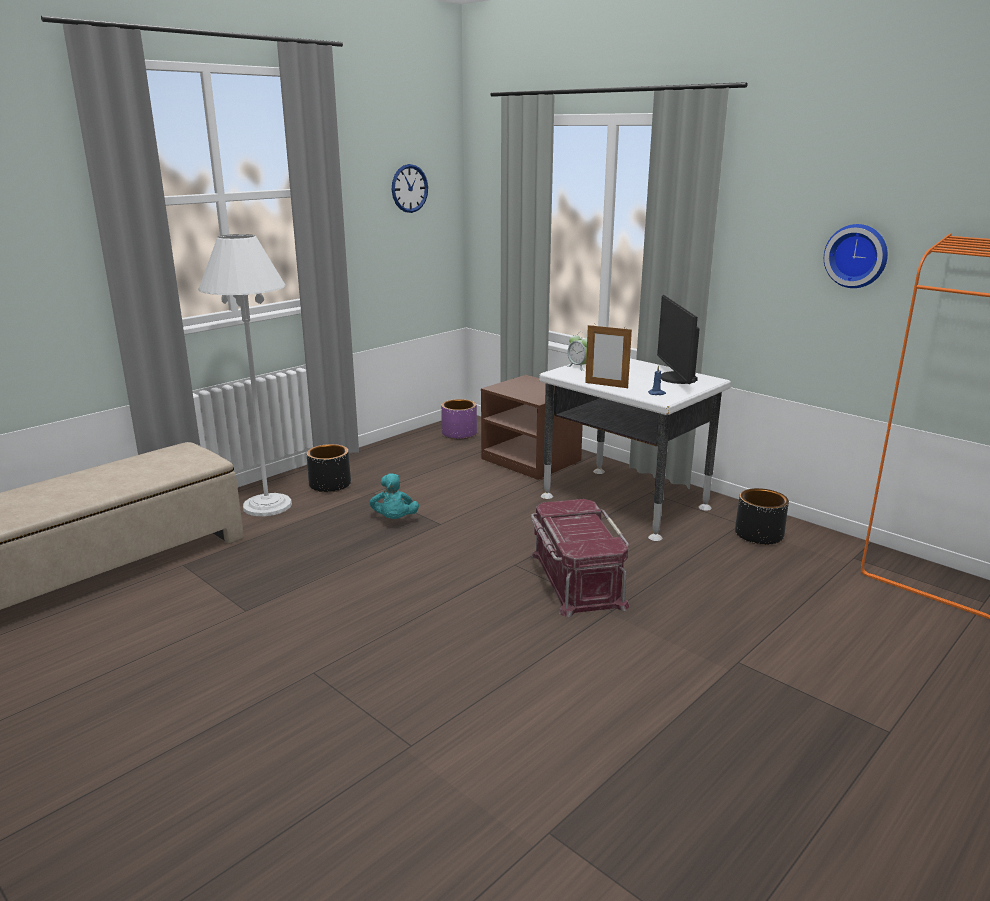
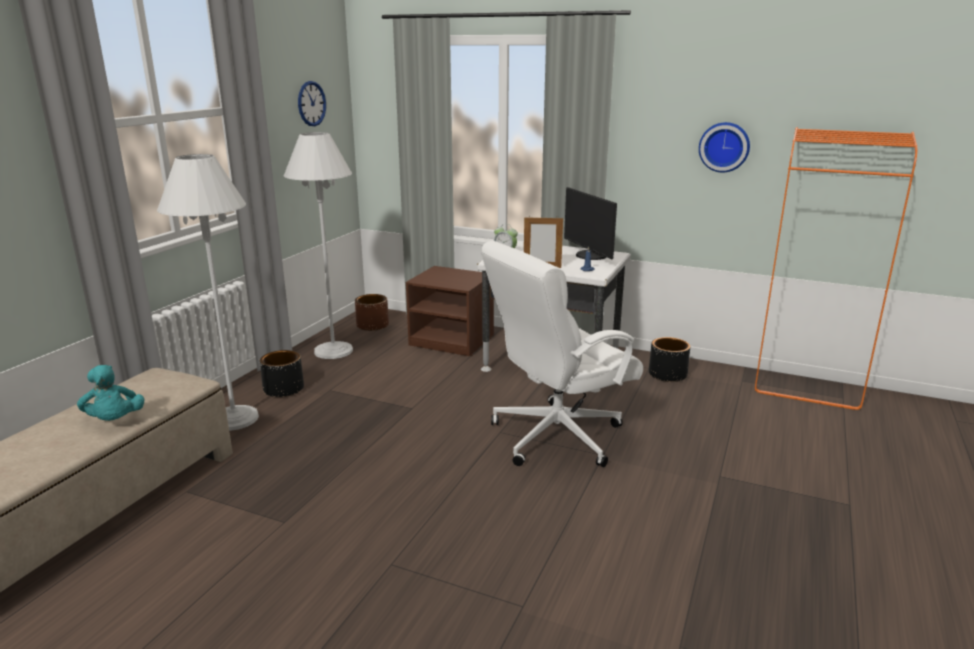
camera: 20 degrees left, 0 degrees up
(394, 520) = (368, 411): turquoise plush toy -> turquoise plush toy (114, 421)
(403, 454) = (333, 351): none -> white floor lamp
(459, 434) = (372, 325): purple planter -> brown planter
(575, 579) = (557, 435): red storage box -> white office chair

